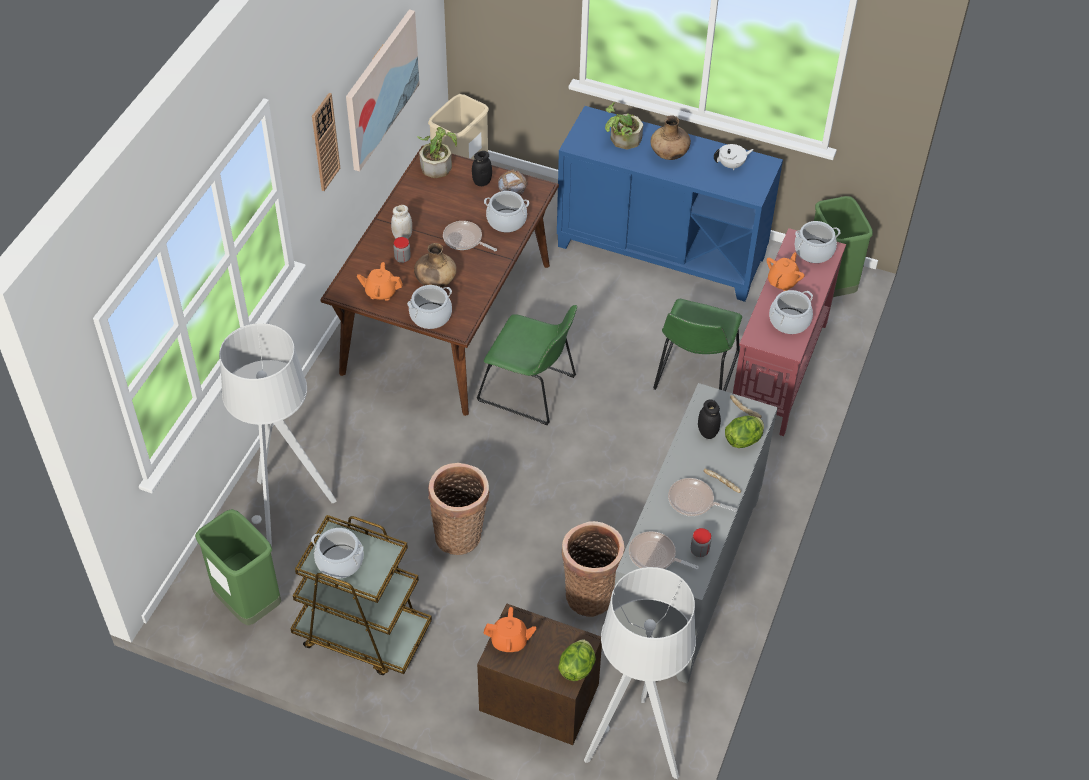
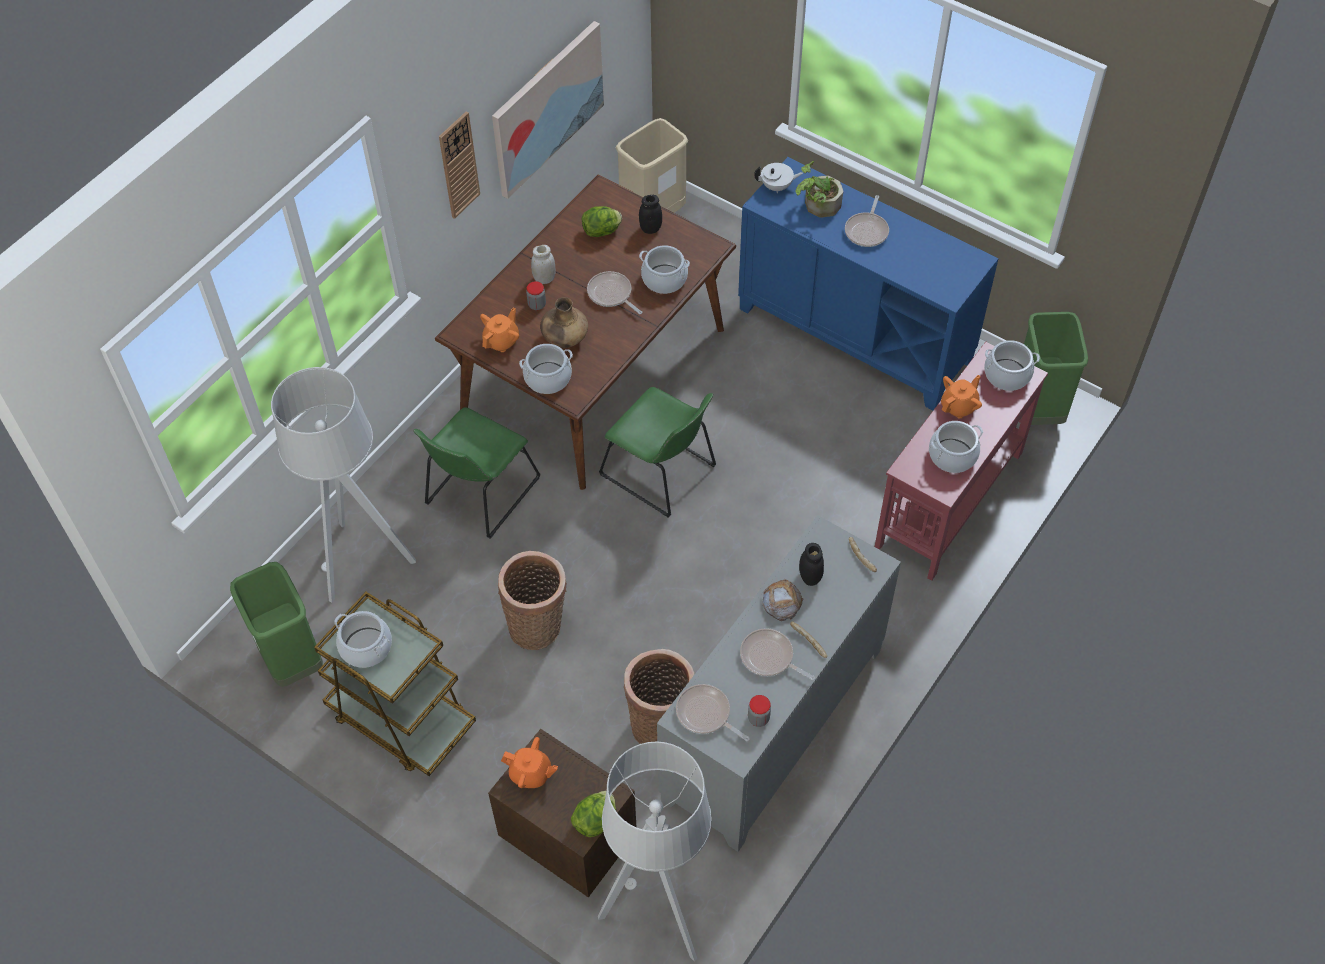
camera: 15 degrees right, 5 degrees up
(381, 292) = (501, 341): orange teapot -> orange teapot turned 105 degrees clockwise
(437, 164) = (608, 199): potted plant -> none
(512, 186) = (683, 238): bread -> bread (781, 602)
(669, 154) = (867, 230): brown vase -> frying pan
(695, 374) = (851, 487): green chair -> green chair (479, 494)
(731, 165) = (935, 255): white teapot -> white teapot (777, 187)
(743, 440) = (849, 594): lettuce -> lettuce (602, 231)

